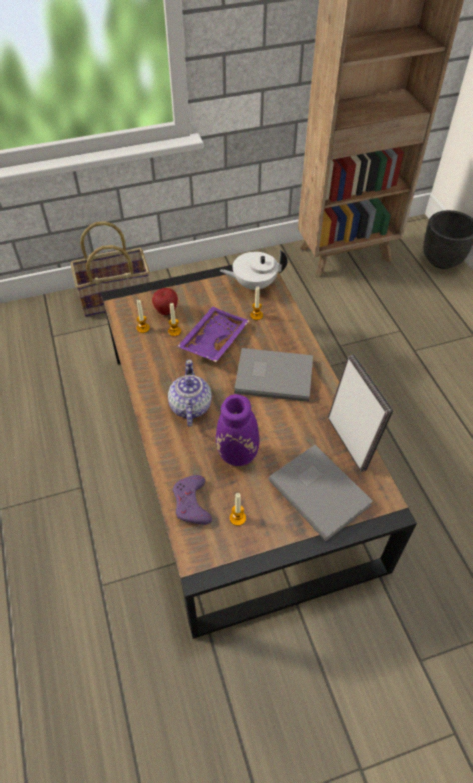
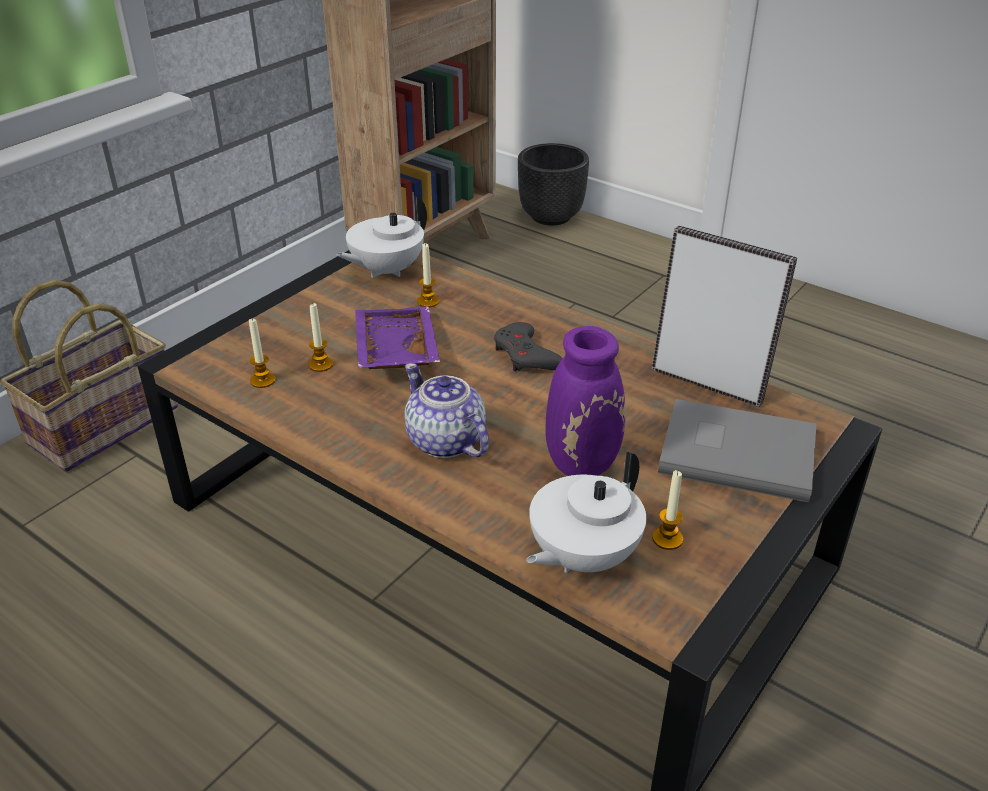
camera: 35 degrees left, 15 degrees down
(166, 311) = (281, 347): apple -> none
(192, 503) = (582, 556): purple game controller -> white teapot
(273, 375) = (526, 355): grey book -> grey game controller

